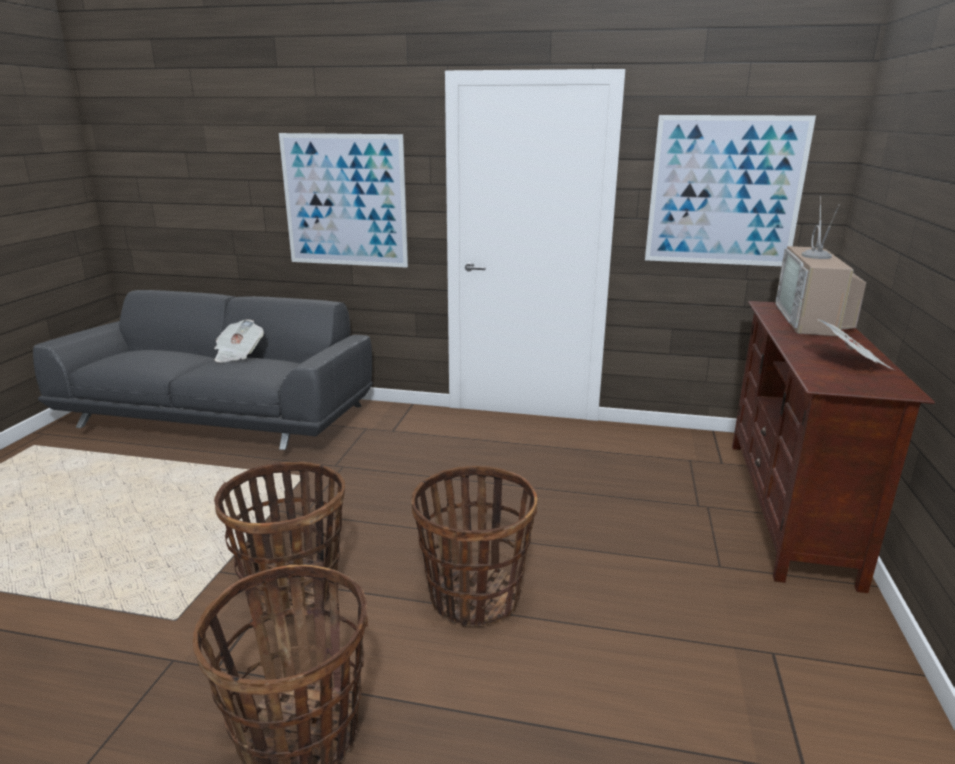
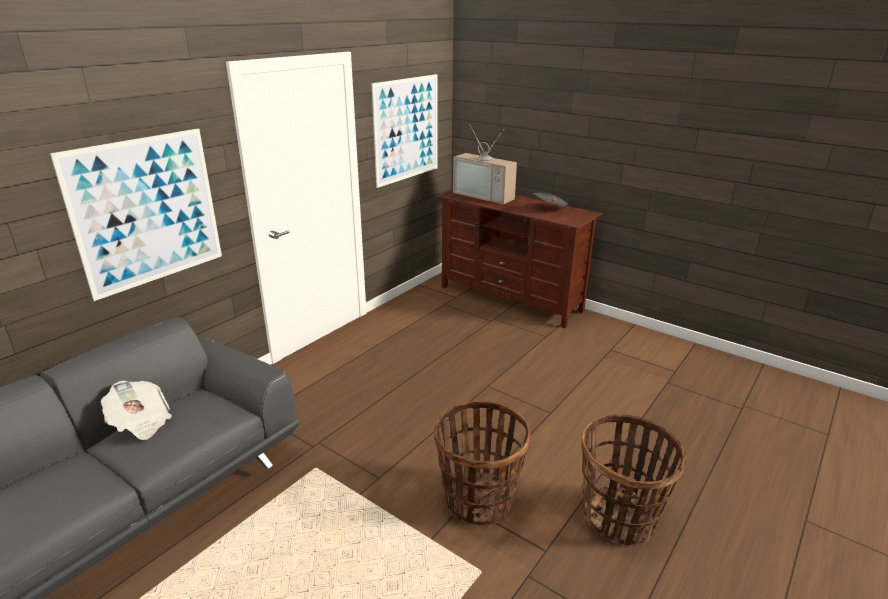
camera: 65 degrees left, 5 degrees up
(473, 597) = (529, 421): basket -> none

